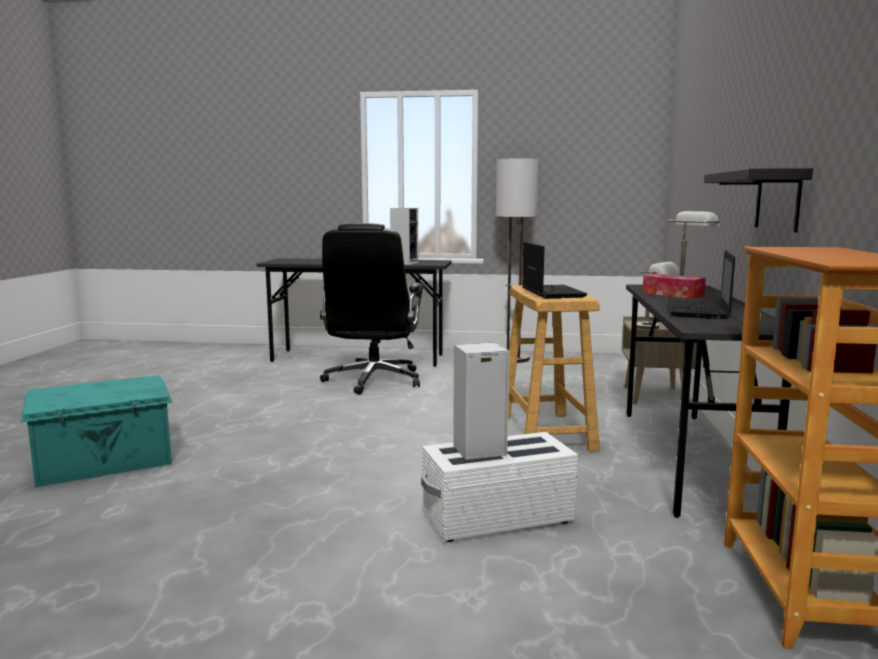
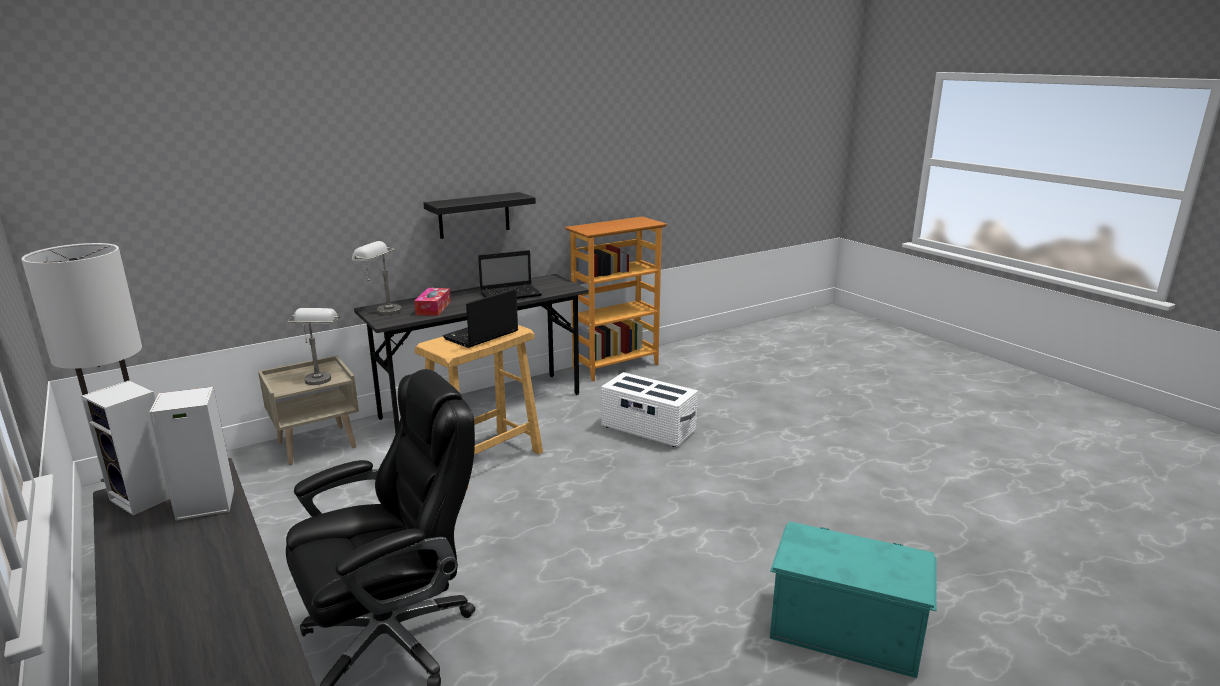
camera: 130 degrees left, 10 degrees up
(478, 451) = (660, 391): speaker -> speaker (146, 498)

